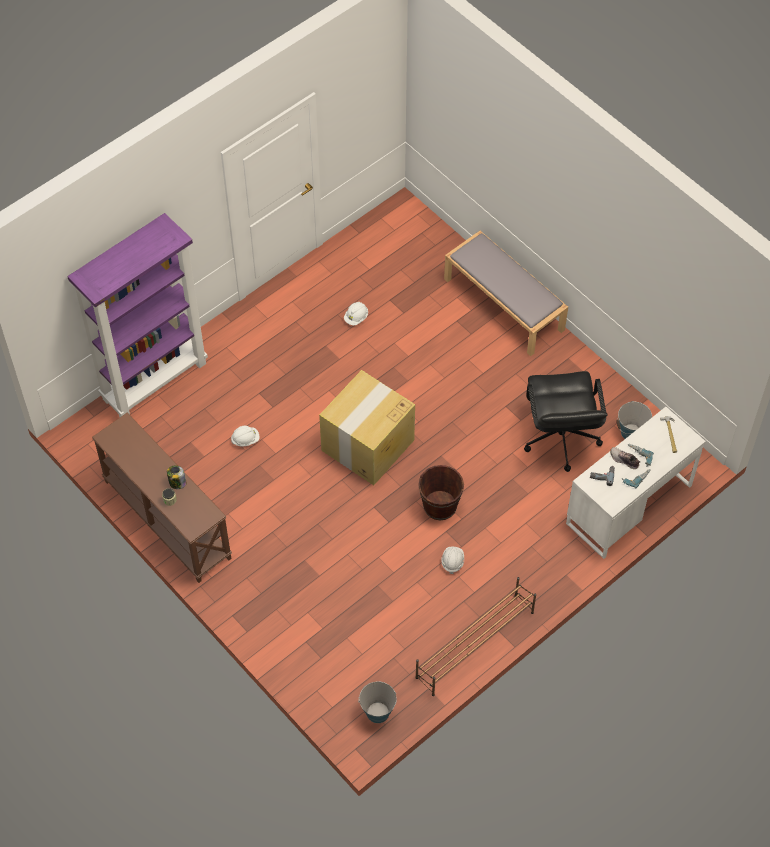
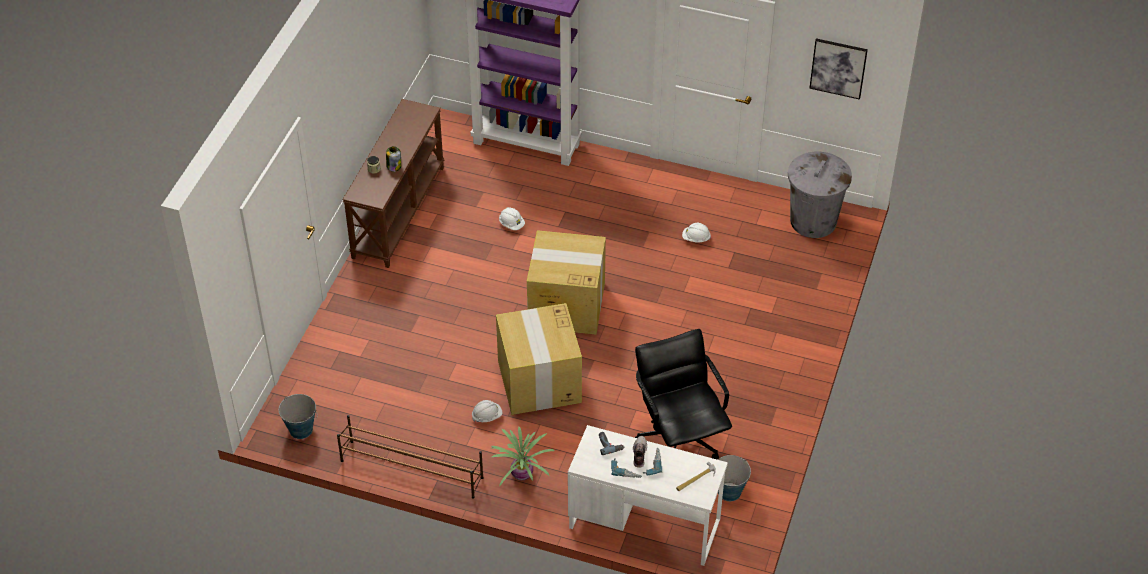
camera: 60 degrees right, 10 degrees down
(368, 102) = (838, 68): none -> picture
(393, 231) = (813, 221): none -> grey trash can
(440, 506) = (539, 382): brown bucket -> cardboard box
(504, 304) = (798, 334): grey bench -> none
(529, 567) = (520, 475): none -> potted plant
(560, 438) = (679, 439): black office chair -> black office chair turned 105 degrees clockwise

